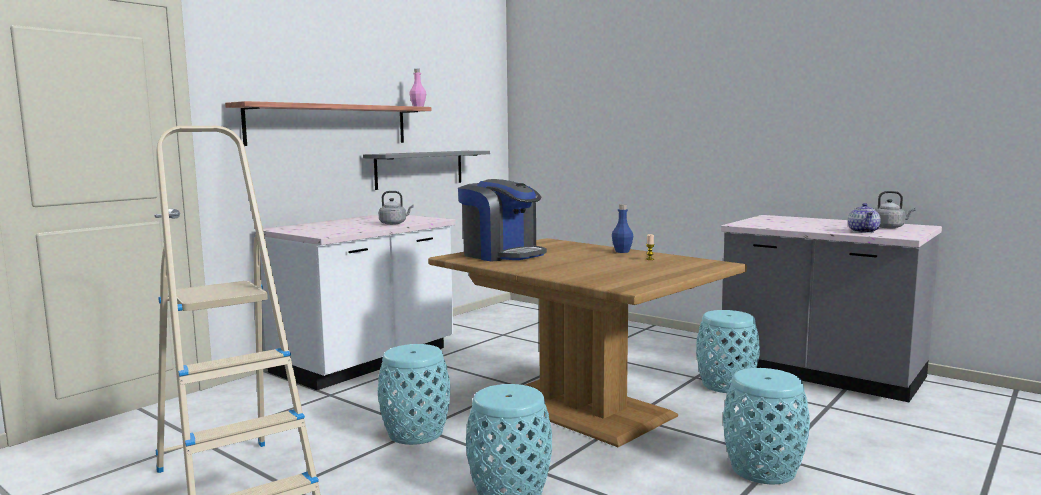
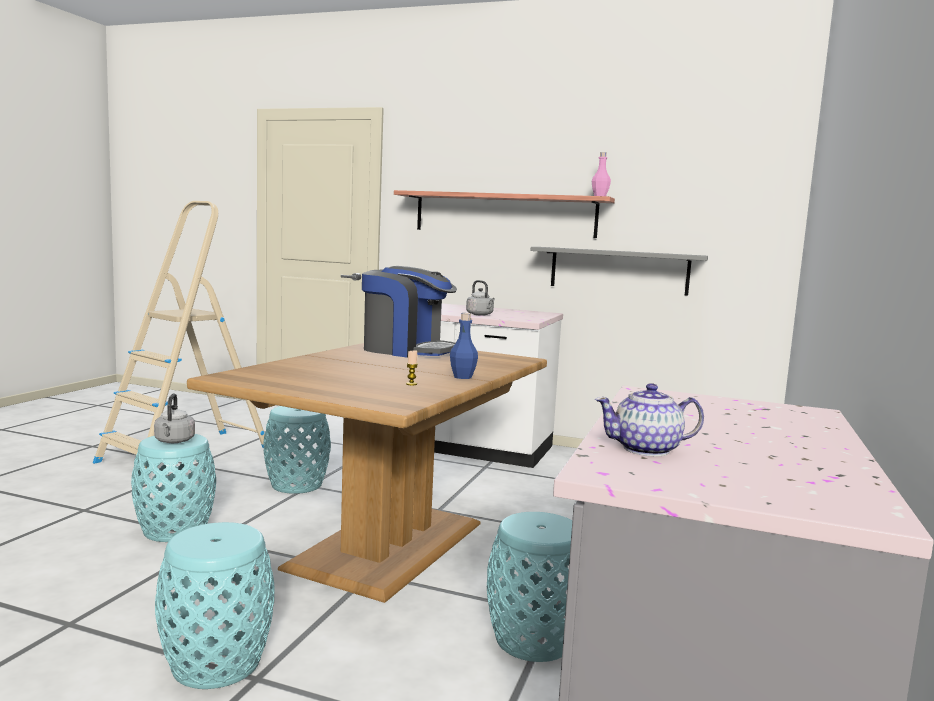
camera: 70 degrees right, 0 degrees up
(502, 255) = (407, 350): coffee machine -> coffee machine turned 90 degrees counterclockwise
(889, 227) = (769, 477): grey kettle -> grey kettle (174, 441)

